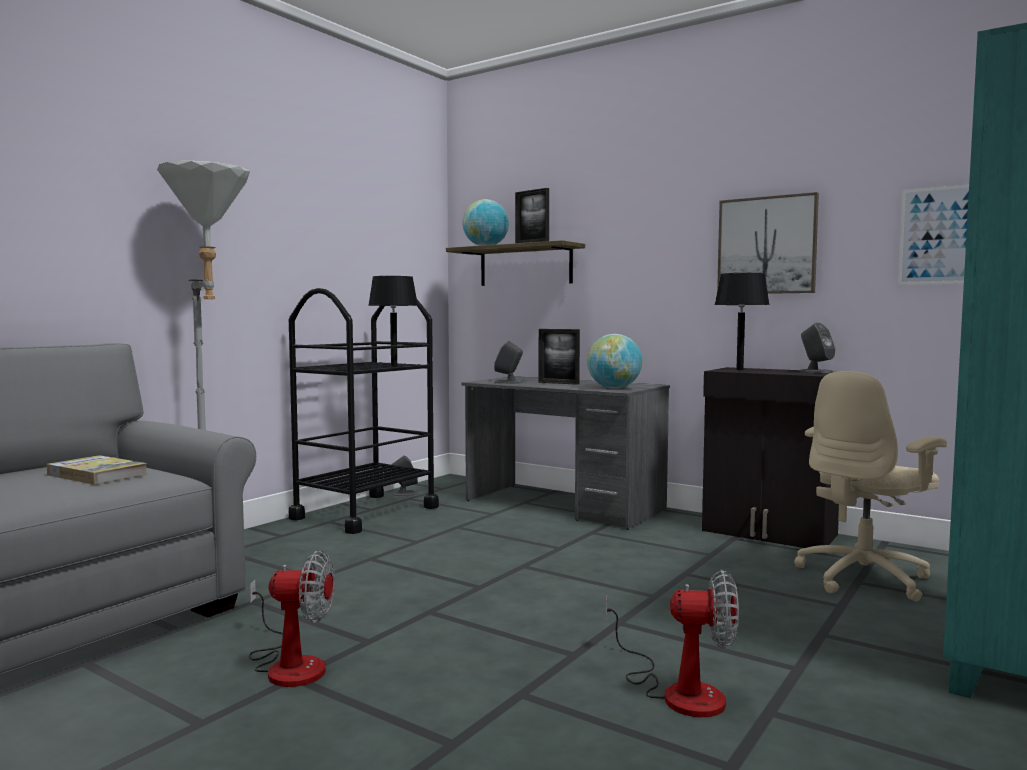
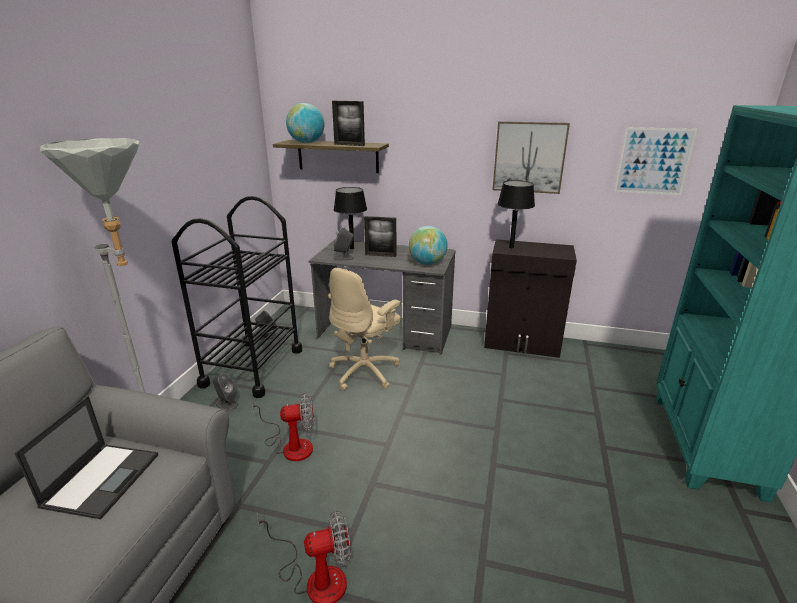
camera: 20 degrees left, 20 degrees up
(97, 474) = (102, 479): book -> laptop
(394, 366) = (264, 264): black table lamp -> black table lamp (352, 248)
(678, 691) = (564, 529): fan -> fan (290, 445)
(816, 371) = (558, 247): grey speaker -> grey speaker (227, 404)
(865, 578) = (594, 382): beige office chair -> beige office chair (365, 372)

